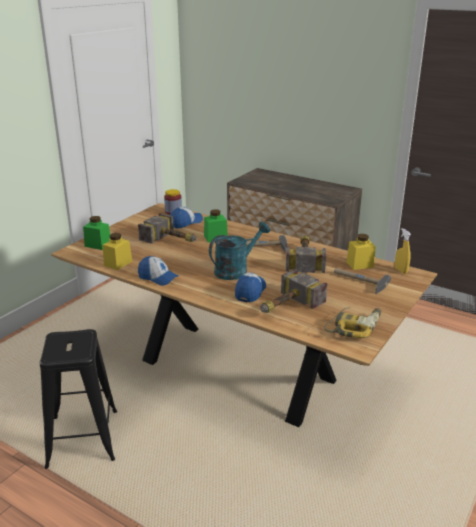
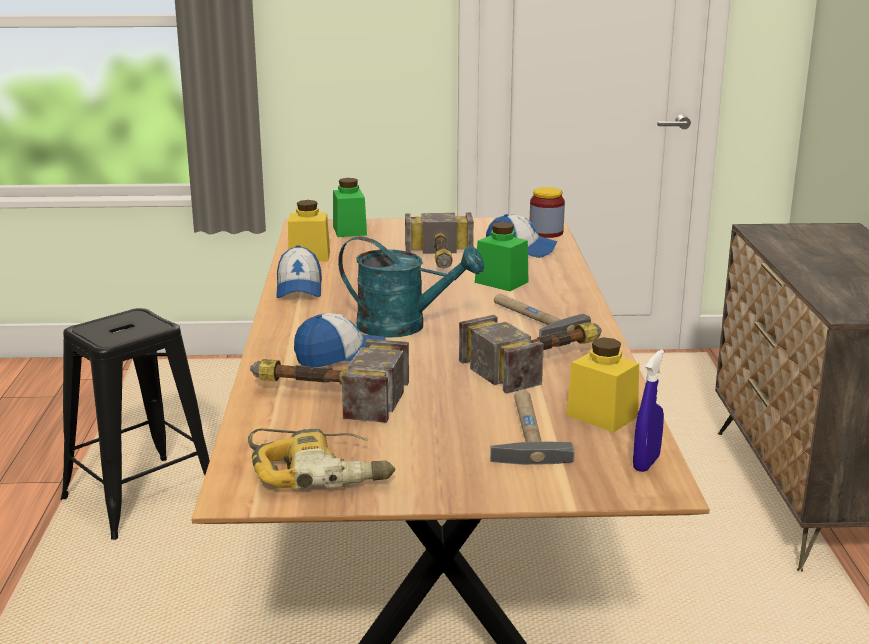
camera: 55 degrees right, 5 degrees down
(400, 270) = (646, 463): yellow spray bottle -> blue spray bottle

